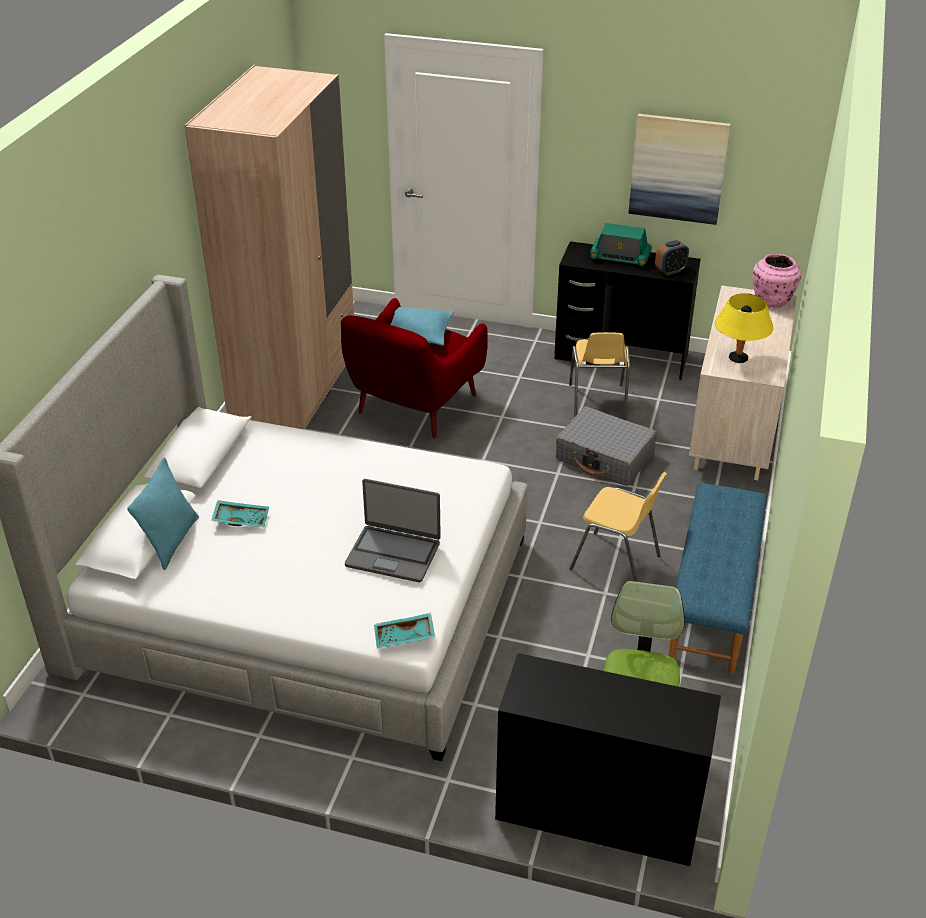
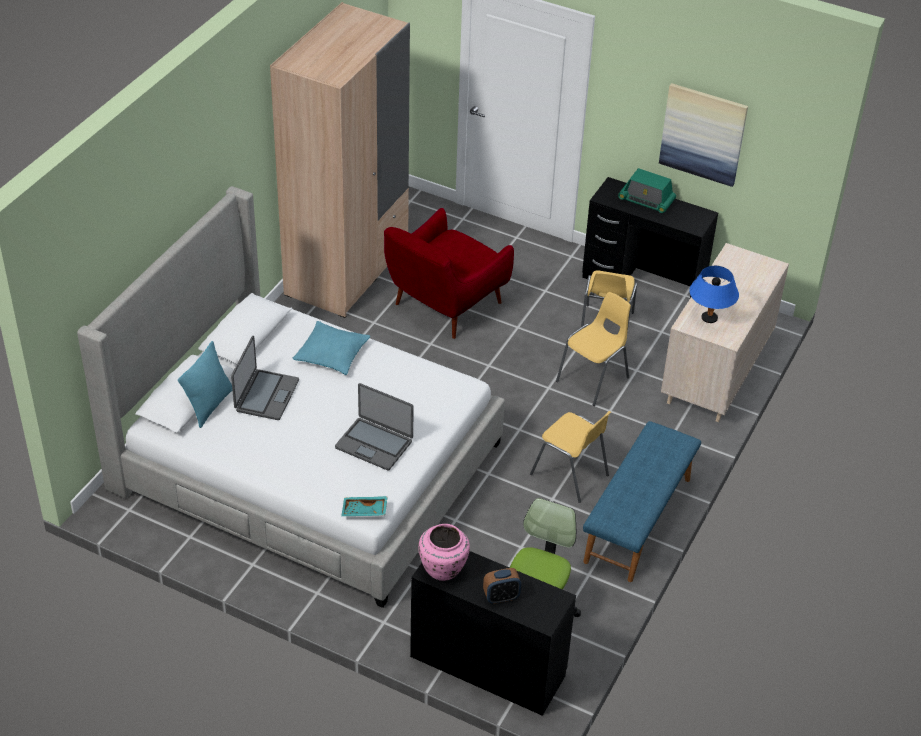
camera: 10 degrees right, 5 degrees up
(241, 519) = (266, 395): turquoise tray -> laptop
(419, 333) = (456, 244): turquoise pillow -> turquoise pillow (331, 354)
(605, 457) = (594, 380): grey suitcase -> yellow chair
(670, 271) = (685, 221): alarm clock -> alarm clock (501, 597)
(738, 358) = (709, 318): yellow table lamp -> blue table lamp
(772, 300) = (764, 265): pink vase -> pink vase (443, 569)

